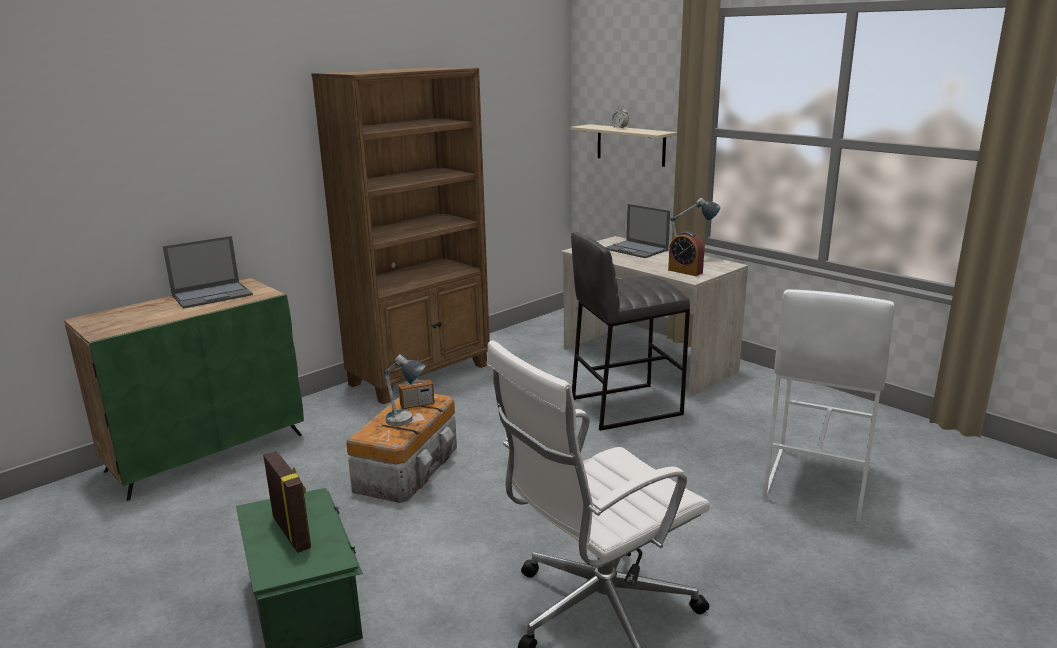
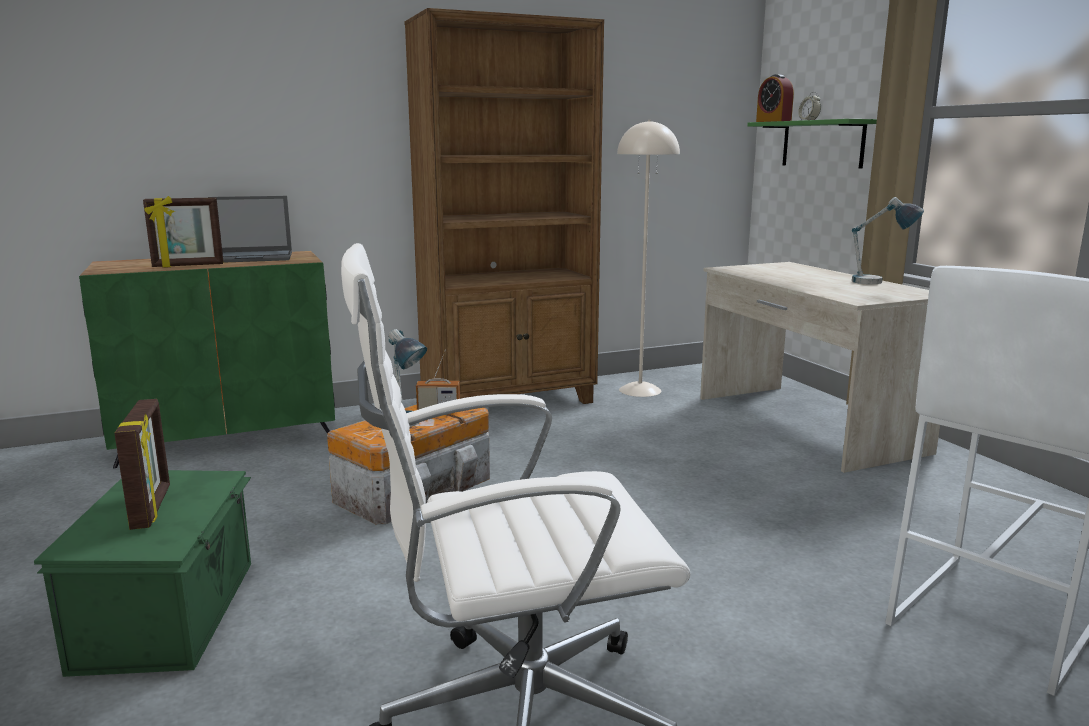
camera: 20 degrees right, 5 degrees down
(172, 315) = (188, 266): none -> picture frame
(515, 347) = (640, 390): none -> beige floor lamp
(624, 406) = (739, 469): grey stool -> none
(630, 145) = (822, 144): beige shelf -> green shelf
(636, 250) = (805, 273): laptop -> none
(685, 271) = (854, 294): alarm clock -> alarm clock (773, 121)

